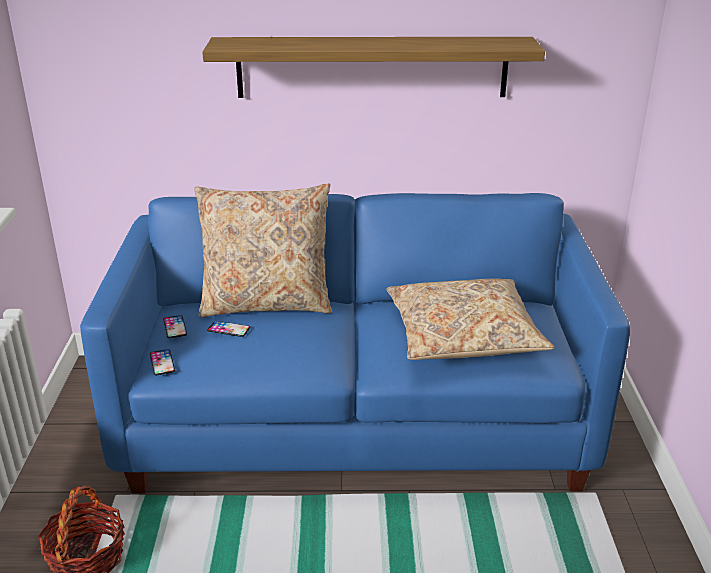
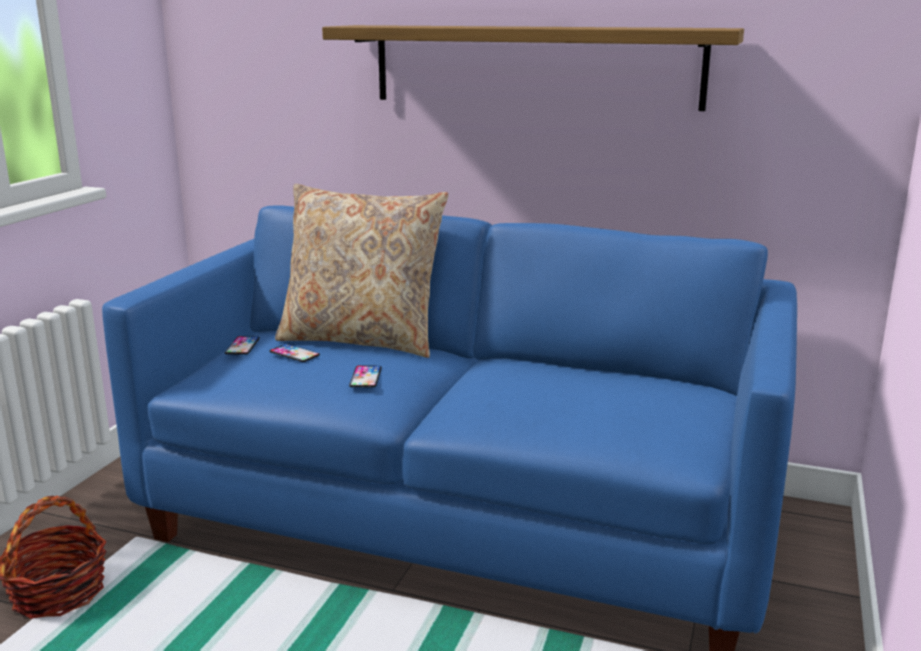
camera: 20 degrees right, 10 degrees down
(162, 362) = (200, 375): phone -> phone (365, 377)
(463, 335) = (578, 400): beige pillow -> none

